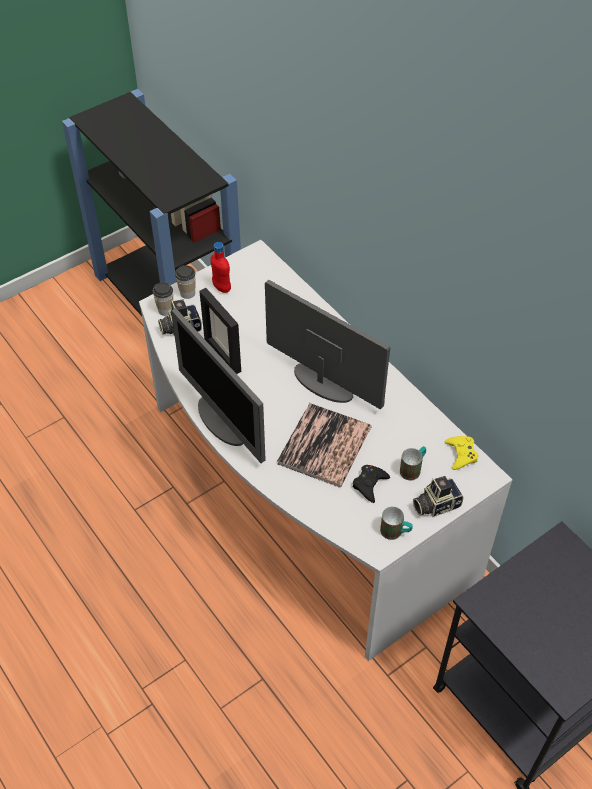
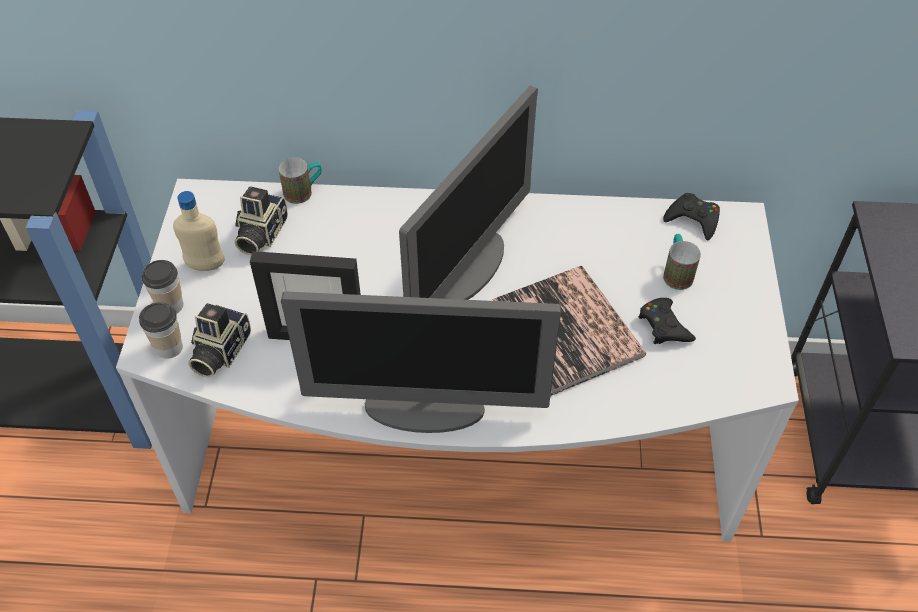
camera: 50 degrees left, 0 degrees up
(221, 287) = (206, 265): red bottle -> beige bottle
(322, 383) = (469, 269): monitor -> monitor turned 135 degrees clockwise
(395, 532) = (755, 348): mug -> mug (304, 192)
(435, 504) = (744, 286): camera -> camera (260, 234)
(461, 454) = (693, 219): yellow game controller -> black game controller

